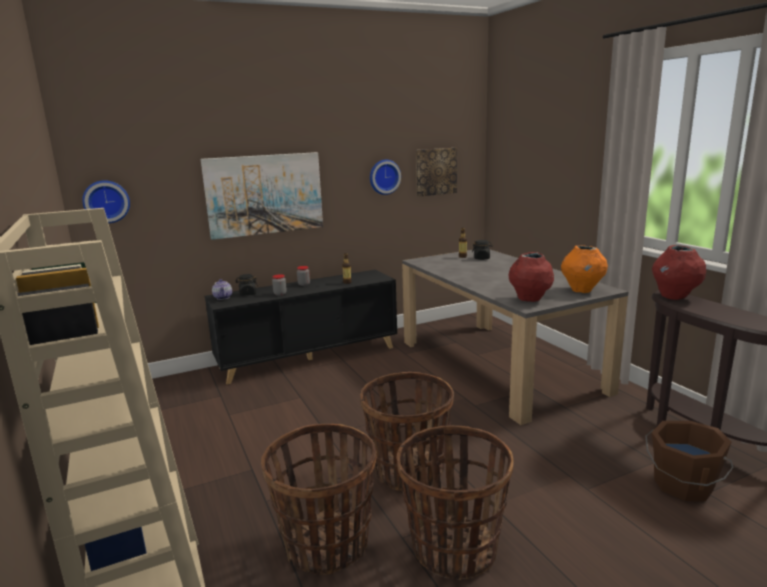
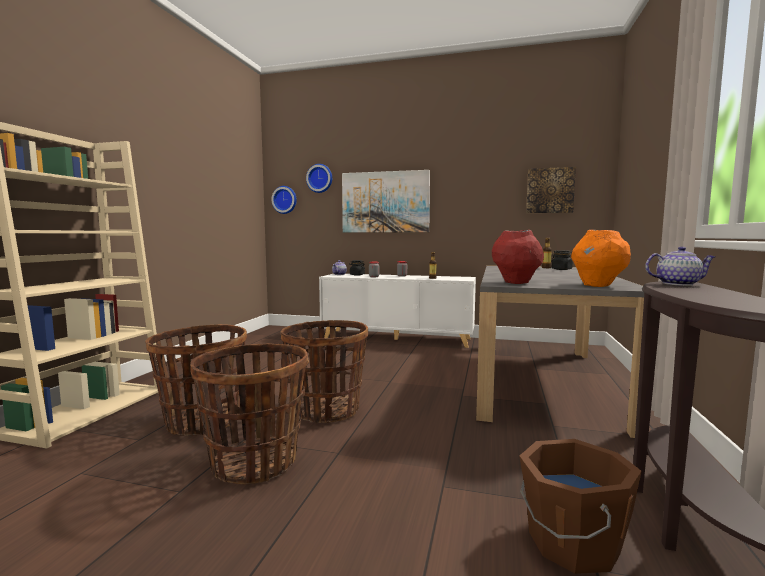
camera: 40 degrees right, 10 degrees down
(309, 357) = (397, 338): black cabinet -> white cabinet
(384, 177) = (491, 193): wall clock -> wall clock (320, 178)
(674, 297) = (678, 284): red vase -> teapot

